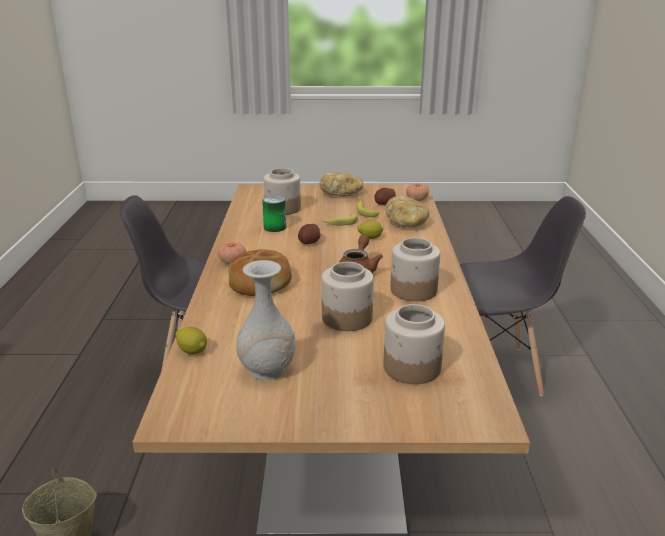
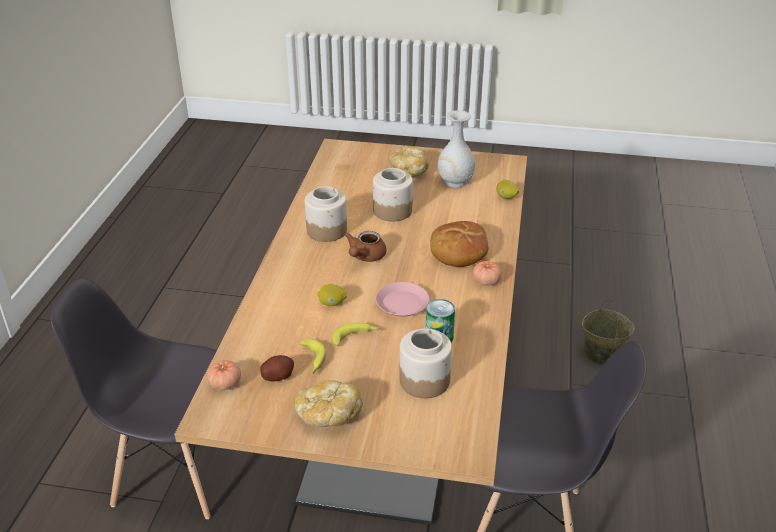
camera: 170 degrees left, 10 degrees up
(309, 242) = (402, 303): potato -> pink plate
(406, 223) = (275, 326): bread -> bread (408, 170)
(412, 367) = (362, 174): jar -> none

